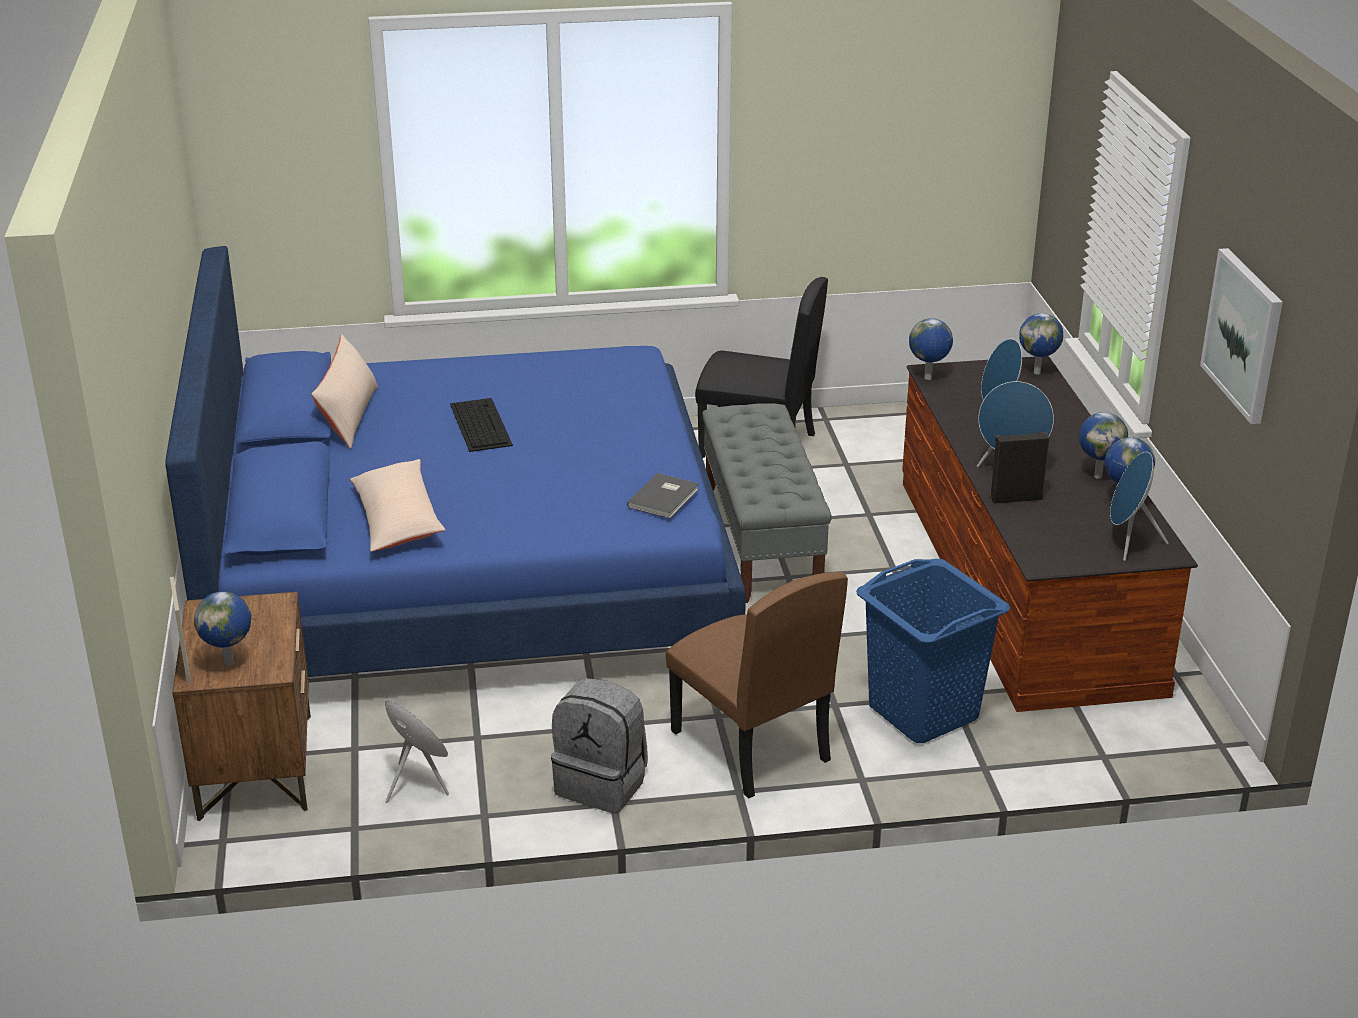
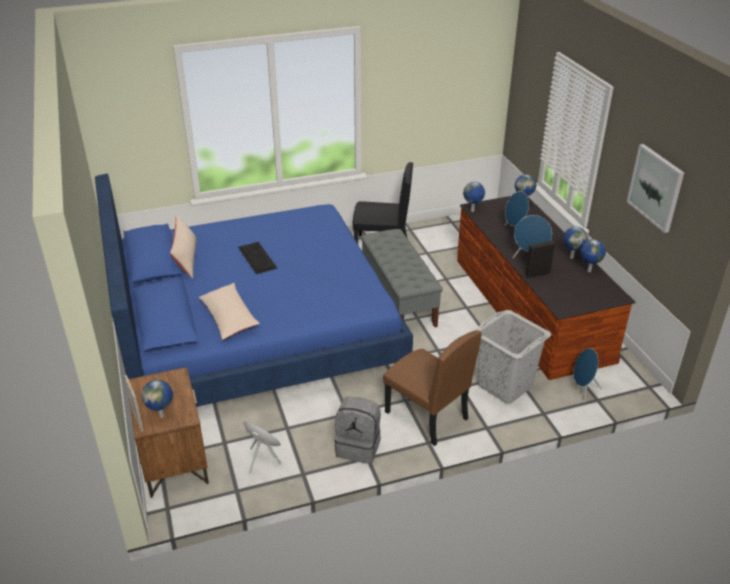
camera: 10 degrees left, 5 degrees up
(665, 498) = (365, 291): grey book -> none
(923, 713) = (504, 386): blue laundry basket -> grey laundry basket
(1128, 543) = (599, 293): blue speaker -> blue speaker (582, 390)

